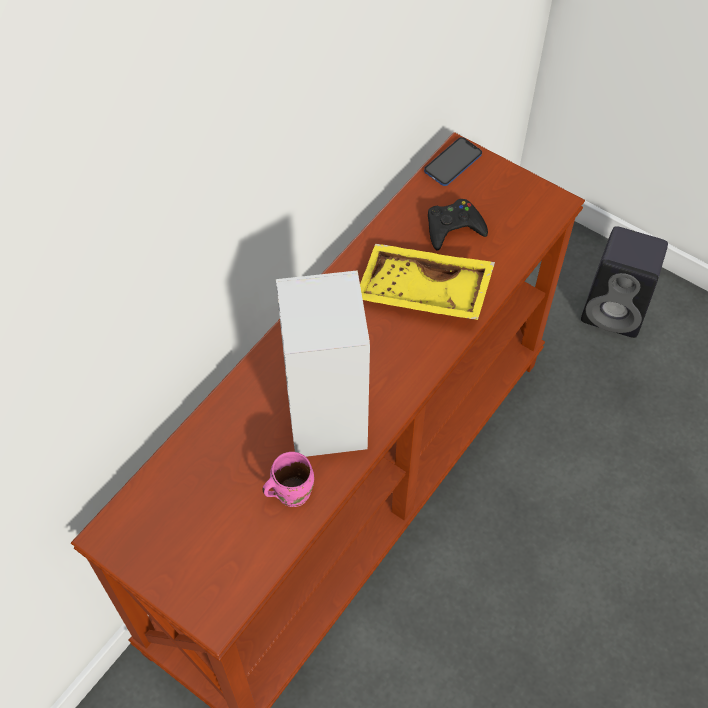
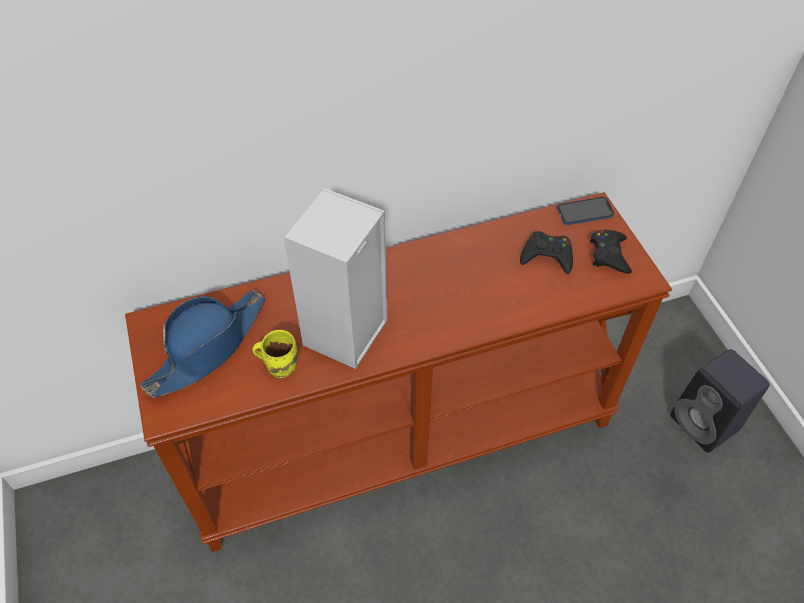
camera: 35 degrees right, 5 degrees down
(198, 520) = (208, 347): none -> blue hat
(290, 491) = (280, 365): pink mug -> yellow mug
(423, 294) = (485, 288): yellow tray -> none
(507, 195) = (609, 255): none -> black game controller

